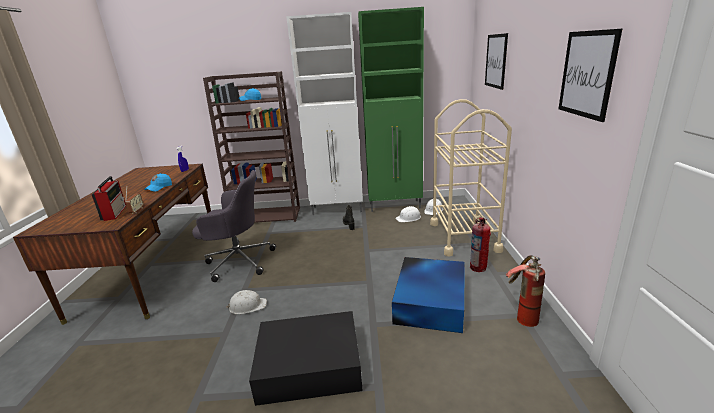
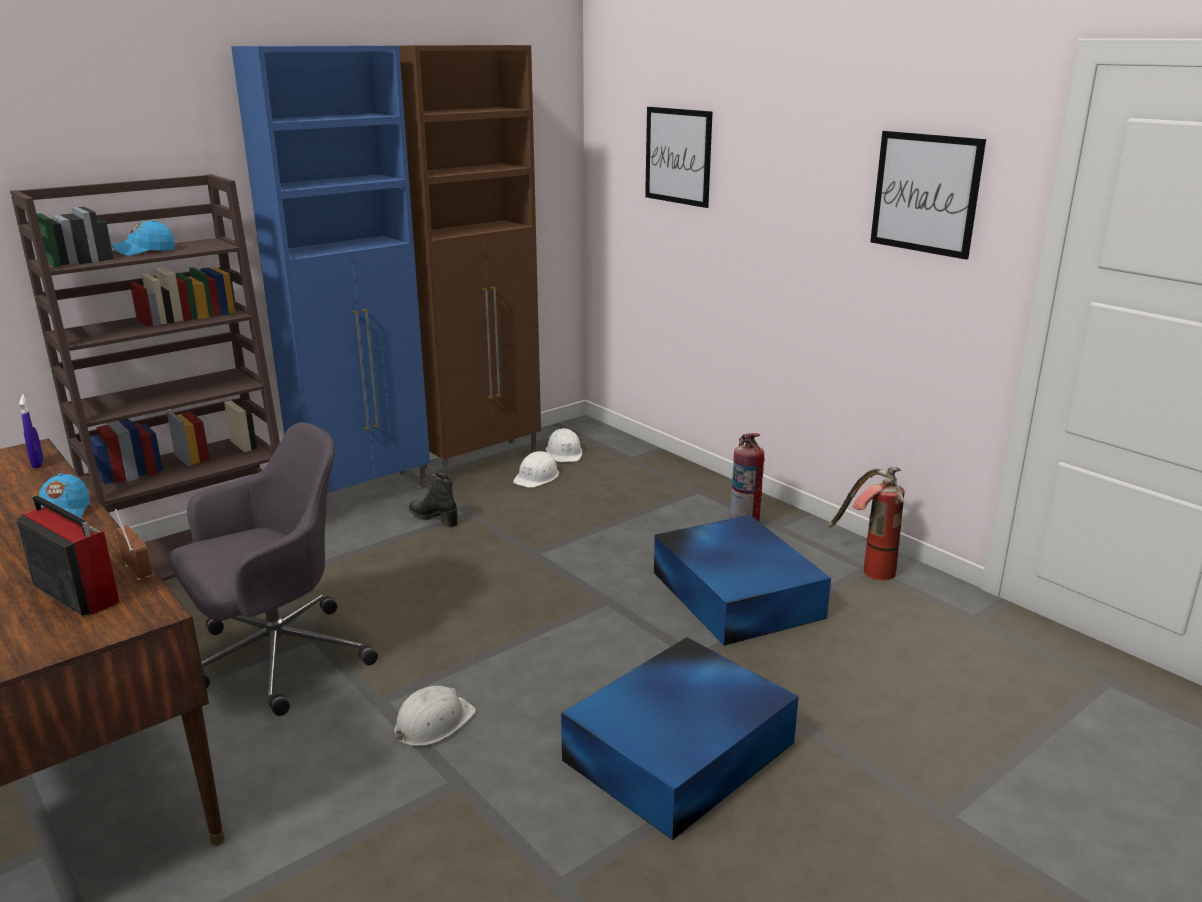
camera: 40 degrees left, 0 degrees up
(311, 366) = (682, 750): black storage box -> blue storage box
(338, 209) = (366, 495): white cabinet -> blue cabinet
(395, 206) = (482, 461): green cabinet -> brown cabinet
(463, 237) = (668, 485): beige cart -> none

